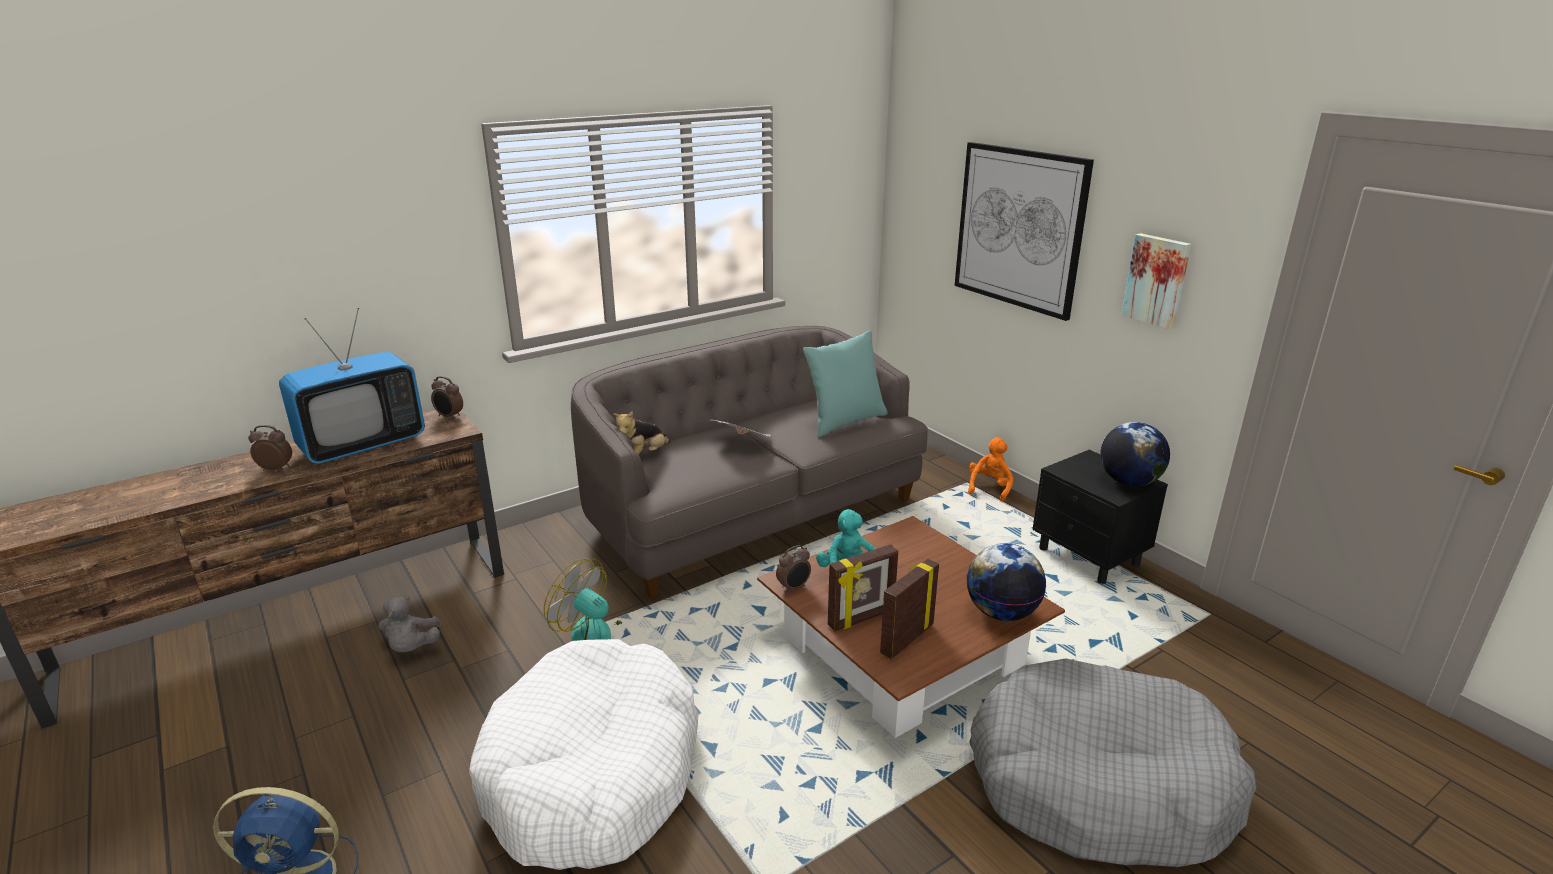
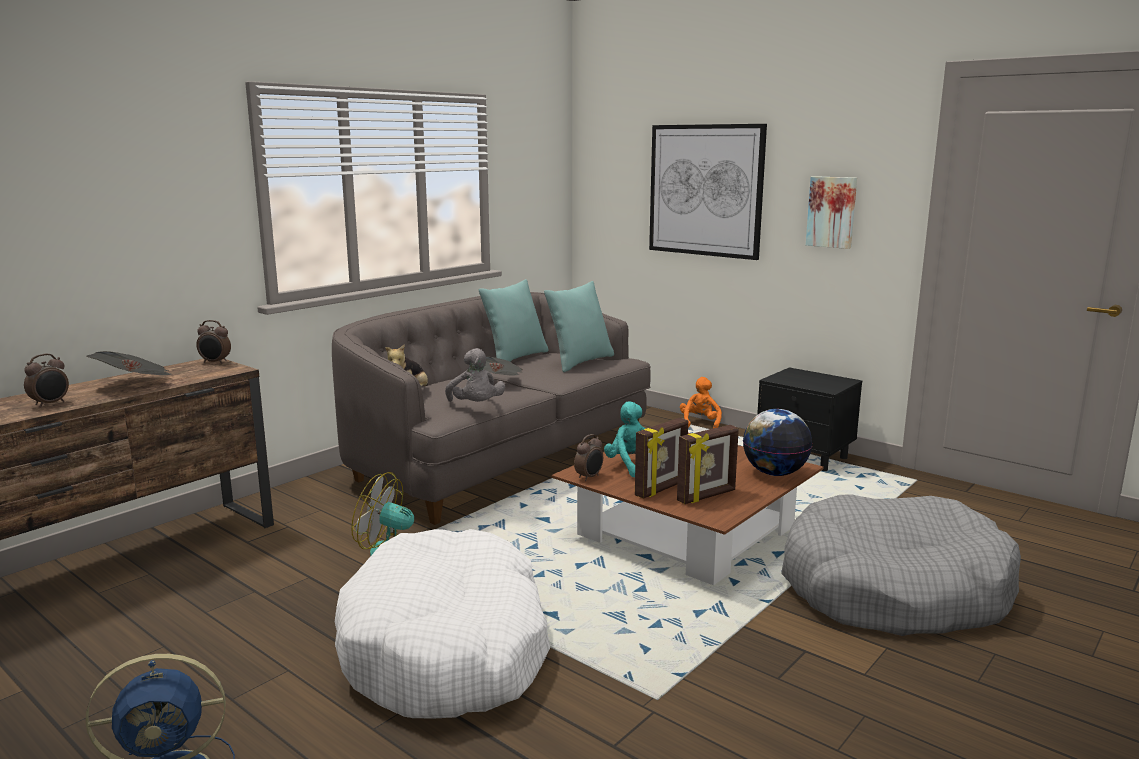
camera: 15 degrees left, 10 degrees down
(276, 469) = (50, 404): alarm clock -> alarm clock turned 135 degrees clockwise
(363, 445) = (136, 384): television -> newspaper
(412, 647) = (203, 588): grey plush toy -> grey plush toy (476, 406)
(782, 405) = (515, 358): none -> turquoise pillow
(906, 638) = (707, 496): picture frame -> picture frame turned 150 degrees counterclockwise
(1128, 482) = (832, 381): globe -> none

